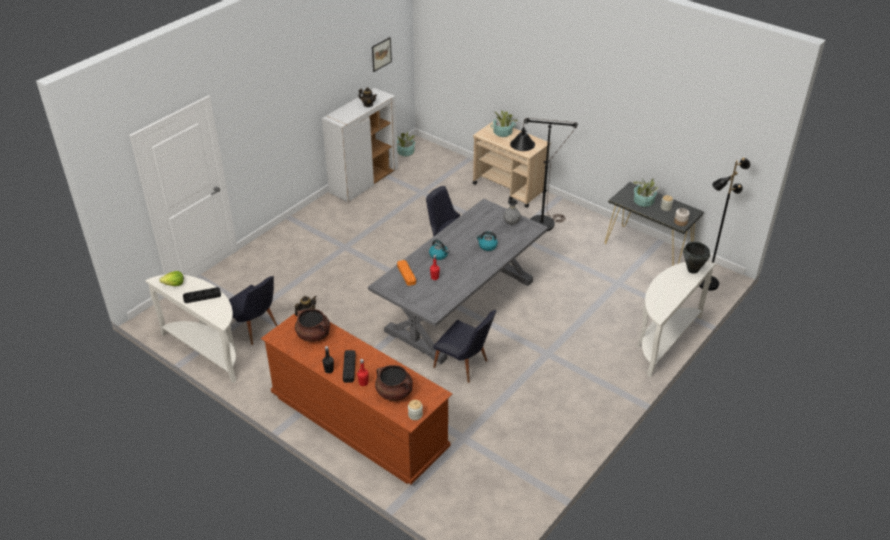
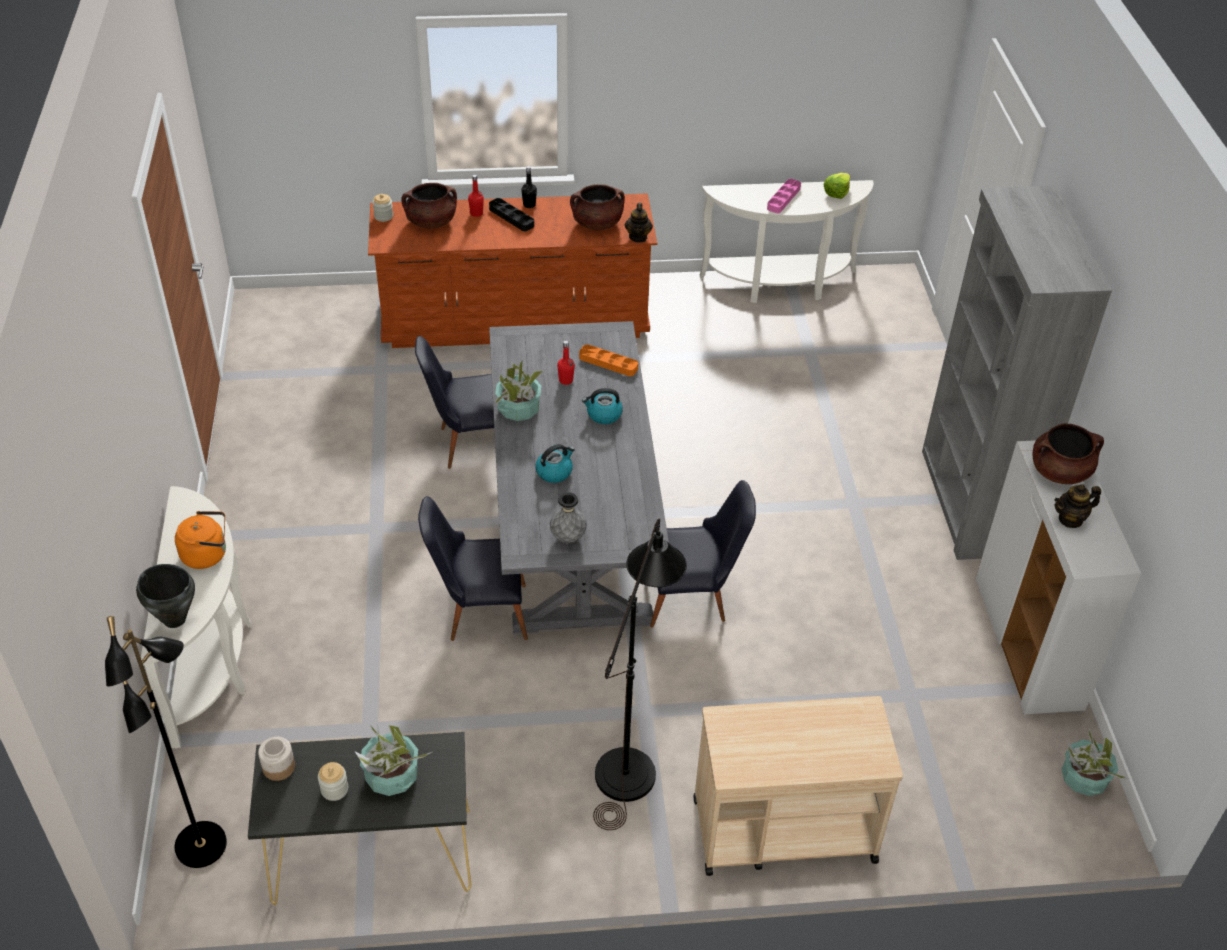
camera: 135 degrees right, 5 degrees up
(202, 297) = (783, 198): black tray -> pink tray
(255, 329) = (772, 333): black chair -> black chair (478, 612)
(305, 223) = (970, 502): none -> grey bookcase
(346, 114) = (1060, 471): none -> brown cooking pot
(381, 54) = (1189, 554): picture -> none
(502, 132) = (838, 747): potted plant -> potted plant (519, 409)
(663, 286) = (207, 554): none -> orange kettle

